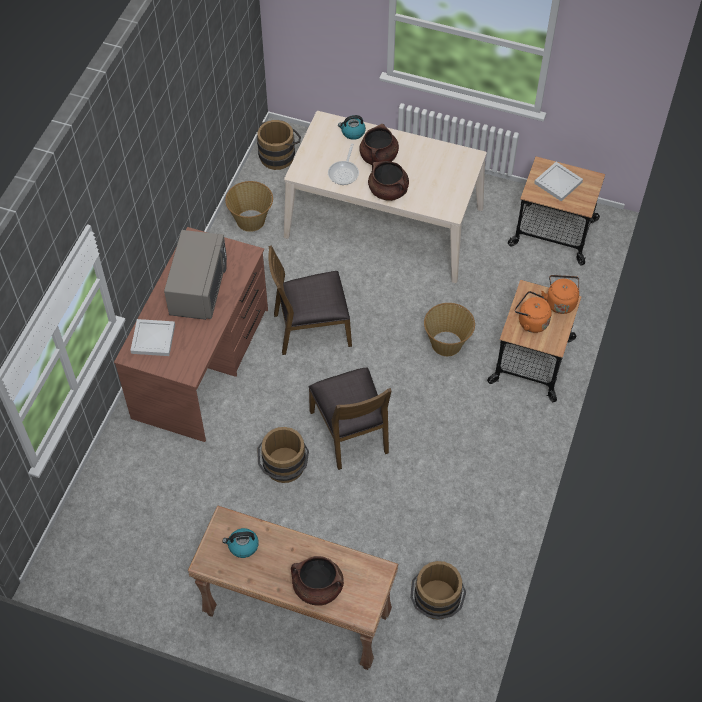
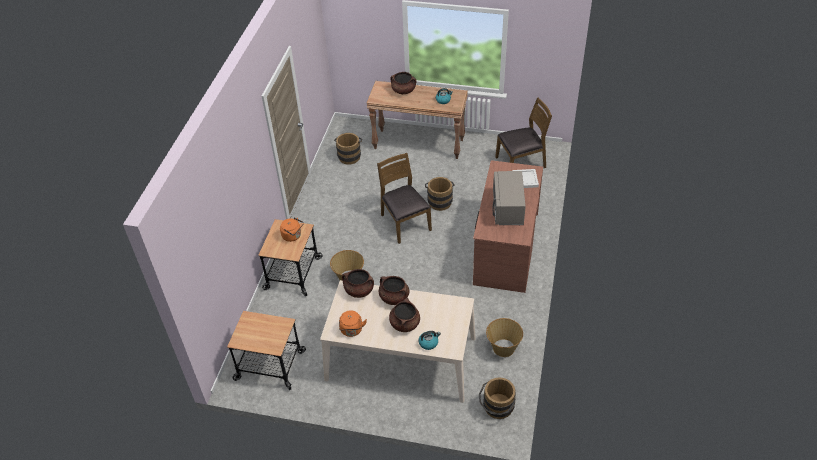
camera: 175 degrees right, 10 degrees down
(311, 328) = (440, 276): brown chair -> brown chair (521, 163)
(344, 172) = (429, 308): frying pan -> none
(434, 206) = (359, 290): none -> brown cooking pot
(559, 182) = (264, 334): white tray -> none
(560, 302) = (272, 250): orange kettle -> orange kettle (351, 331)

